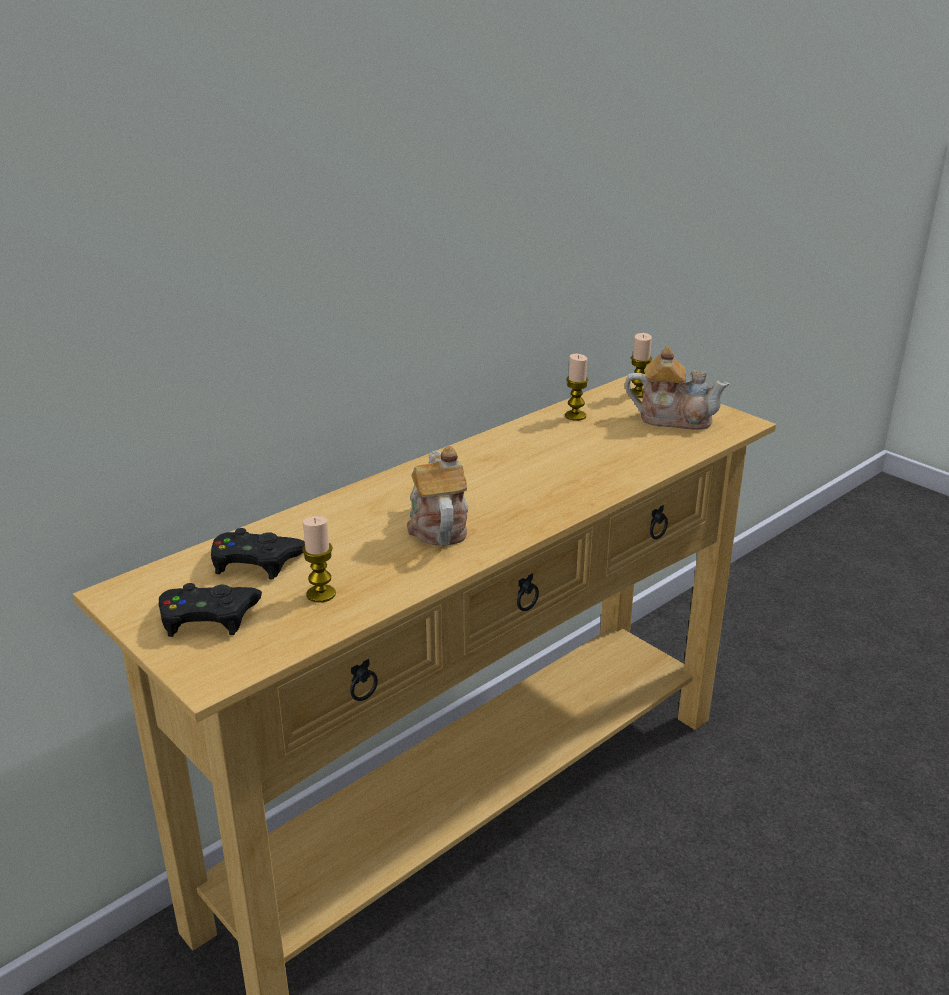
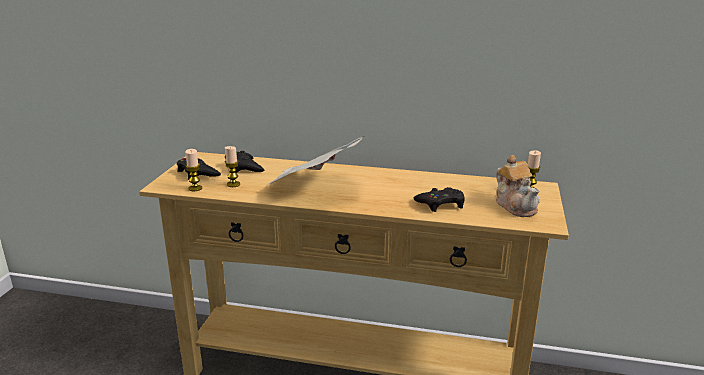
camera: 55 degrees right, 5 degrees down
(437, 526) = (313, 187): teapot -> newspaper
(575, 416) = (471, 183): candle -> candle (195, 188)
(616, 458) = (441, 204): none -> black game controller

